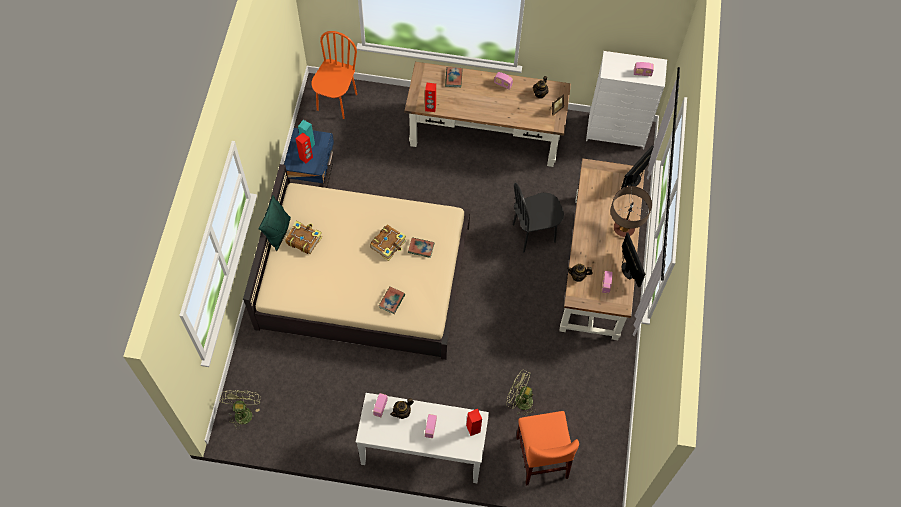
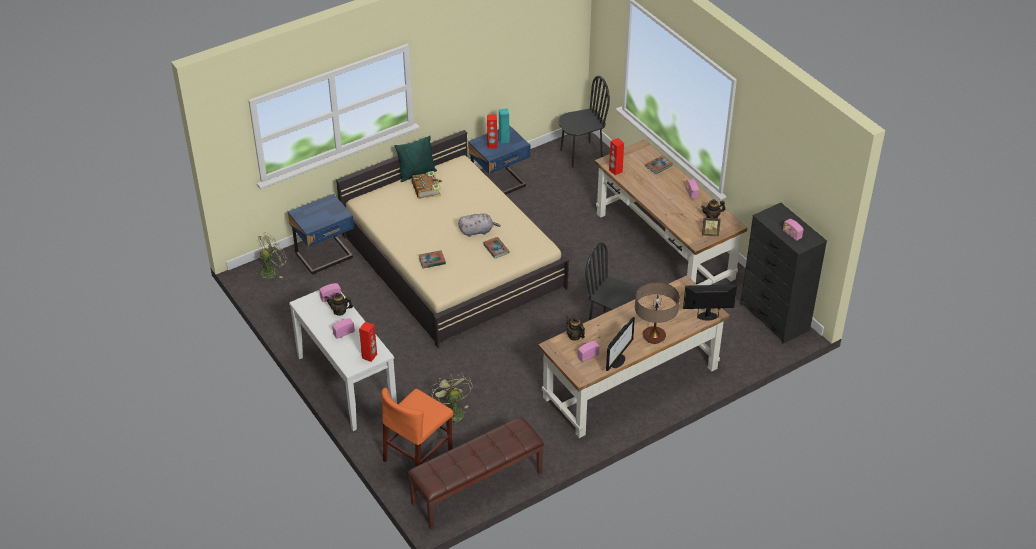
camera: 50 degrees right, 20 degrees down
(267, 360) = (325, 257): none -> blue nightstand
(336, 102) = (581, 155): orange chair -> black chair
(388, 244) = (477, 231): book -> grey plush toy
(607, 442) = (477, 488): none -> brown bench
(616, 132) = (775, 318): white dresser -> black dresser

